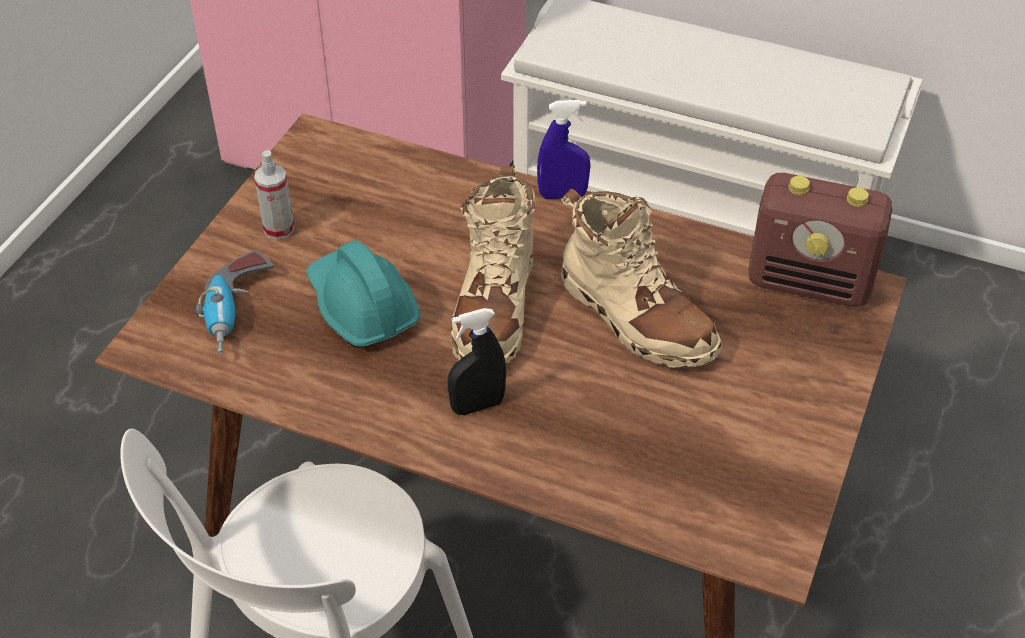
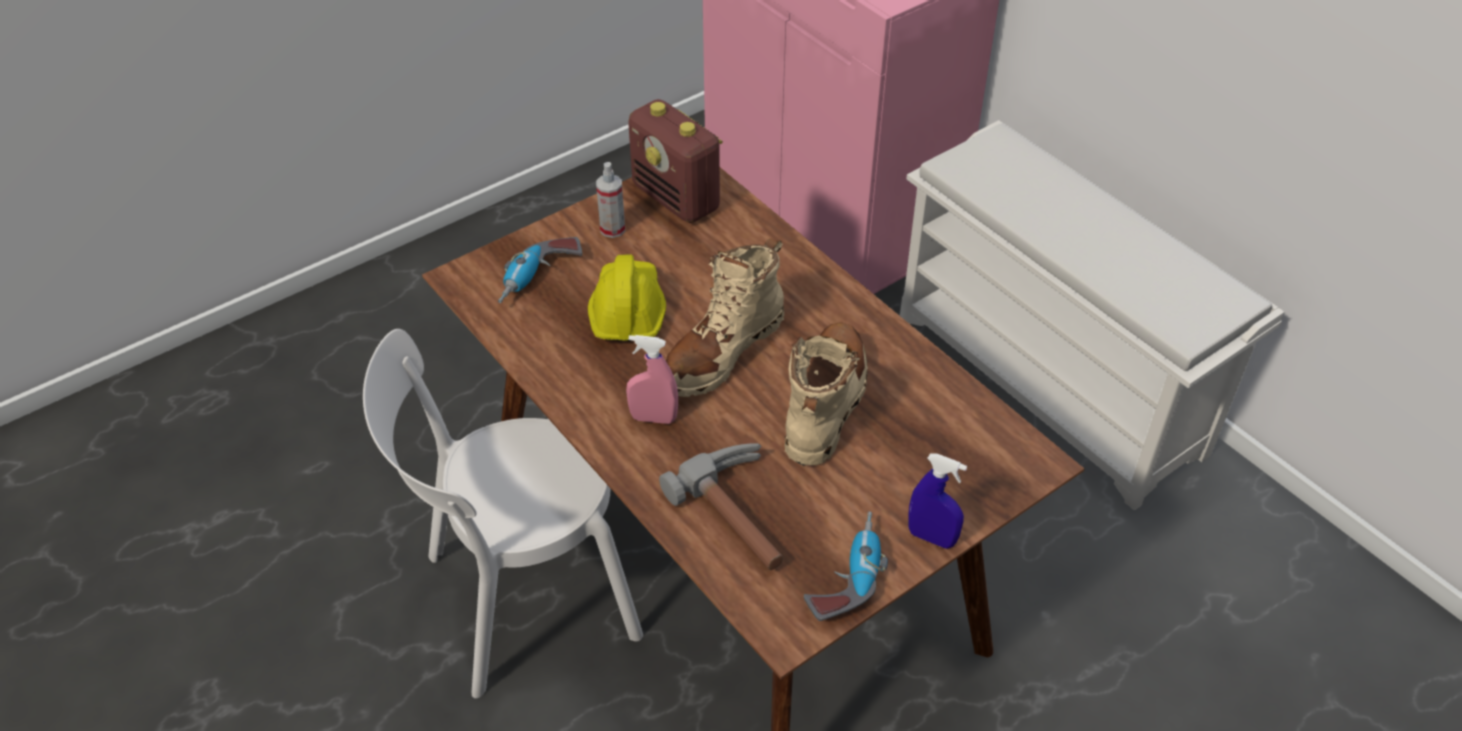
camera: 30 degrees right, 0 degrees up
(361, 306) = (627, 310): turquoise hard hat -> yellow hard hat
(477, 405) = (653, 418): black spray bottle -> pink spray bottle
(562, 195) = (845, 285): blue spray bottle -> blue spray bottle (931, 537)
(635, 317) = (826, 404): beige boot -> beige boot turned 150 degrees counterclockwise
(645, 460) = (745, 514): none -> hammer
(786, 474) = (846, 575): none -> power drill
(810, 284) = (993, 438): radio -> radio (677, 199)

